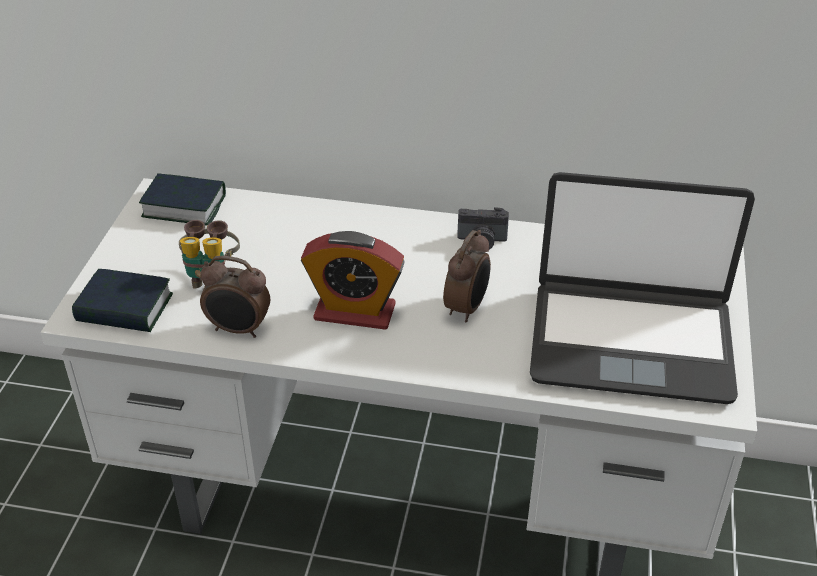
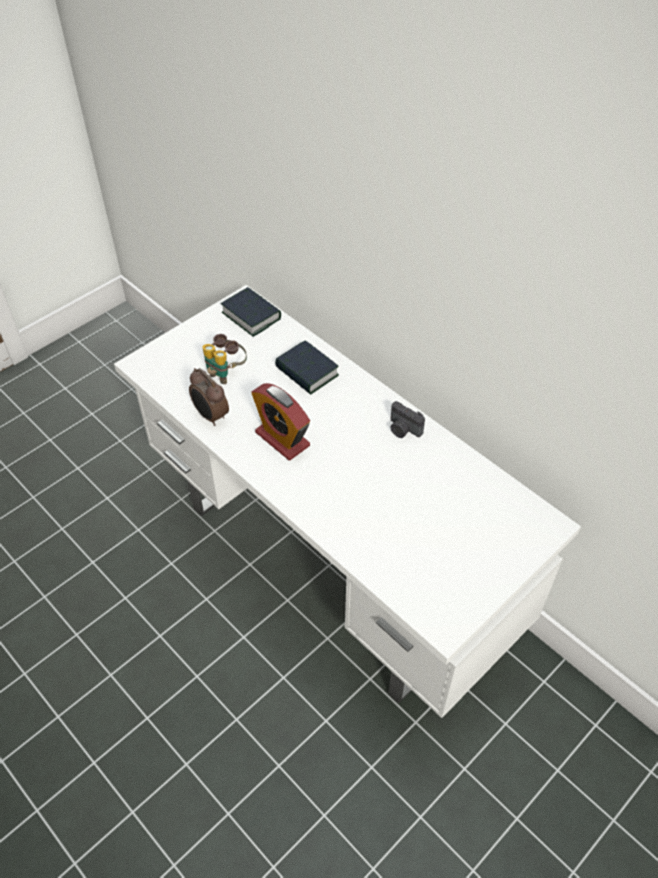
camera: 35 degrees right, 10 degrees up
(125, 308) = (165, 370): book -> book (307, 372)
(467, 308) = (350, 472): alarm clock -> none
(631, 341) = (428, 551): laptop -> none

